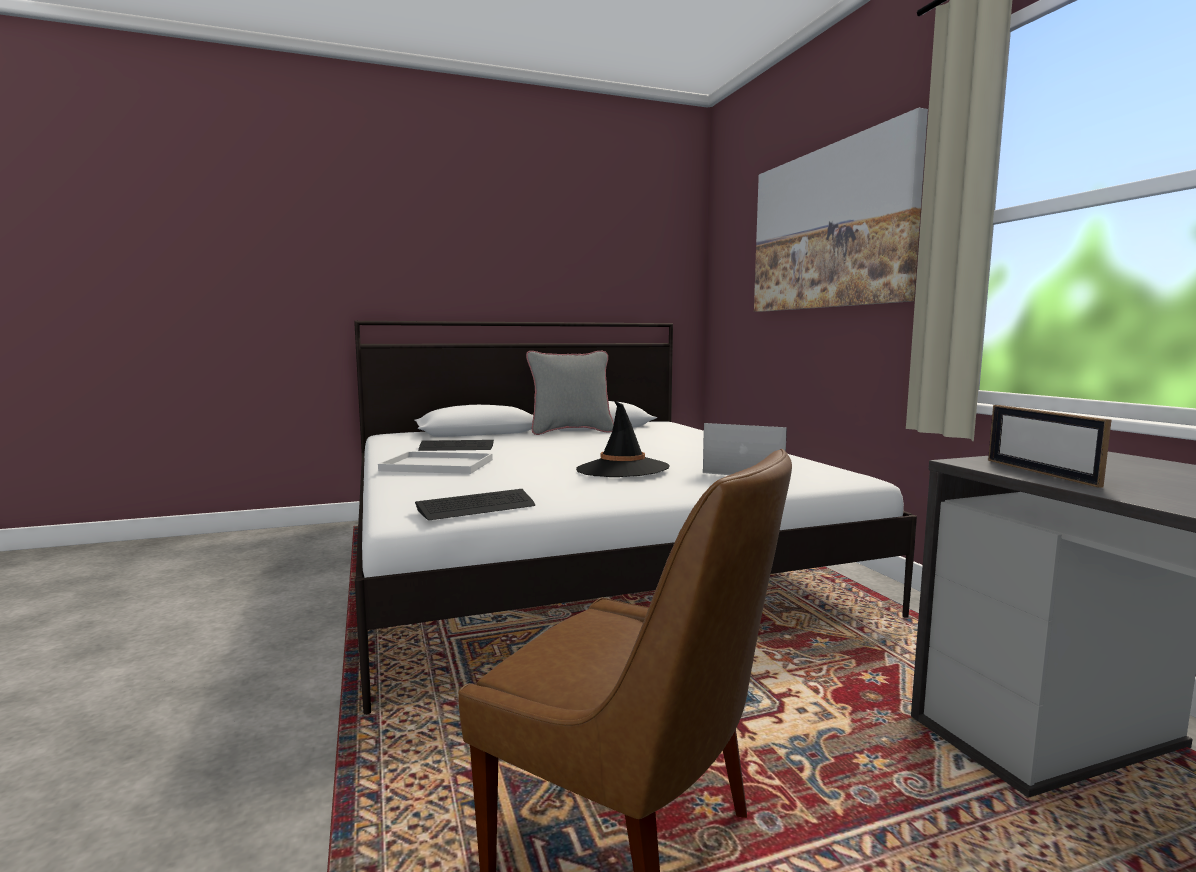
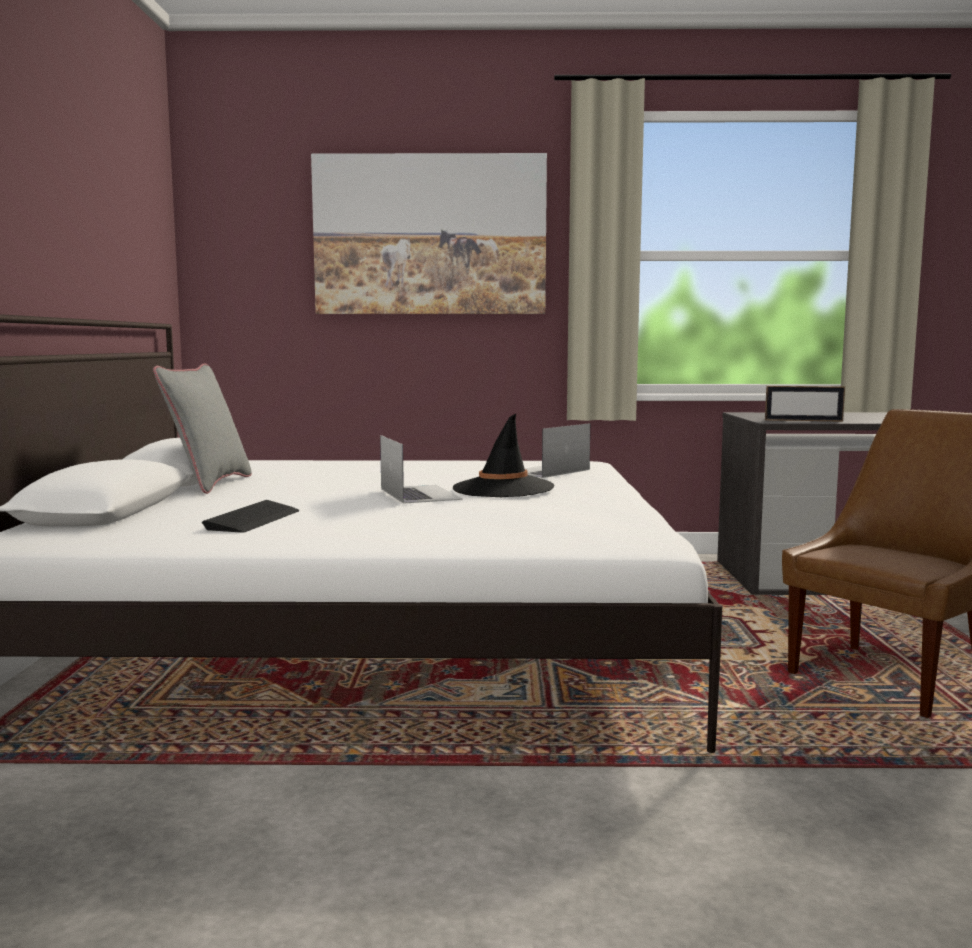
camera: 70 degrees left, 0 degrees up
(440, 465) = (393, 527): white tray -> none
(476, 507) = (642, 525): keyboard -> none
(568, 458) = (419, 494): none -> laptop

